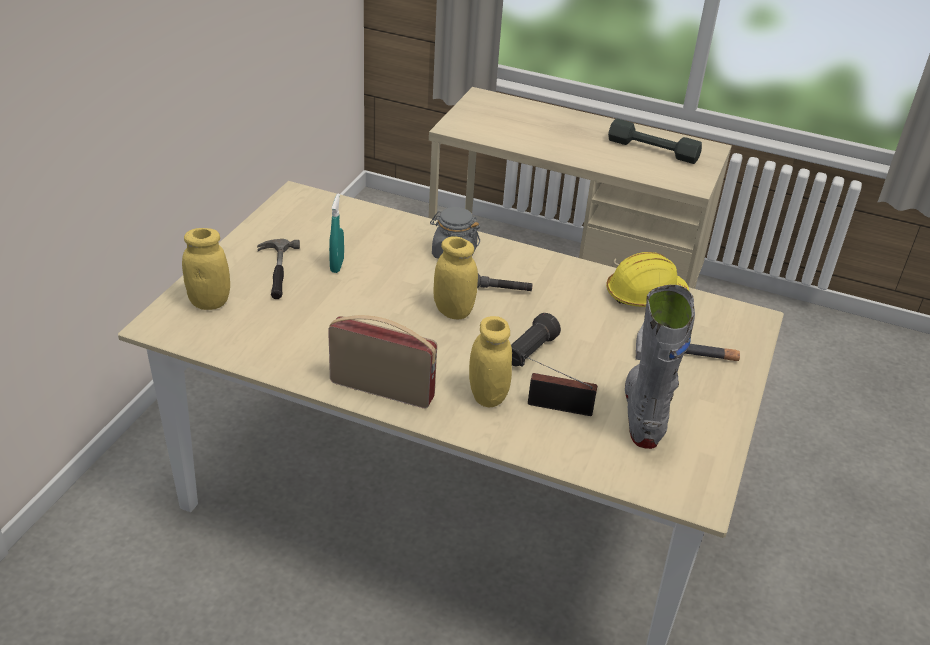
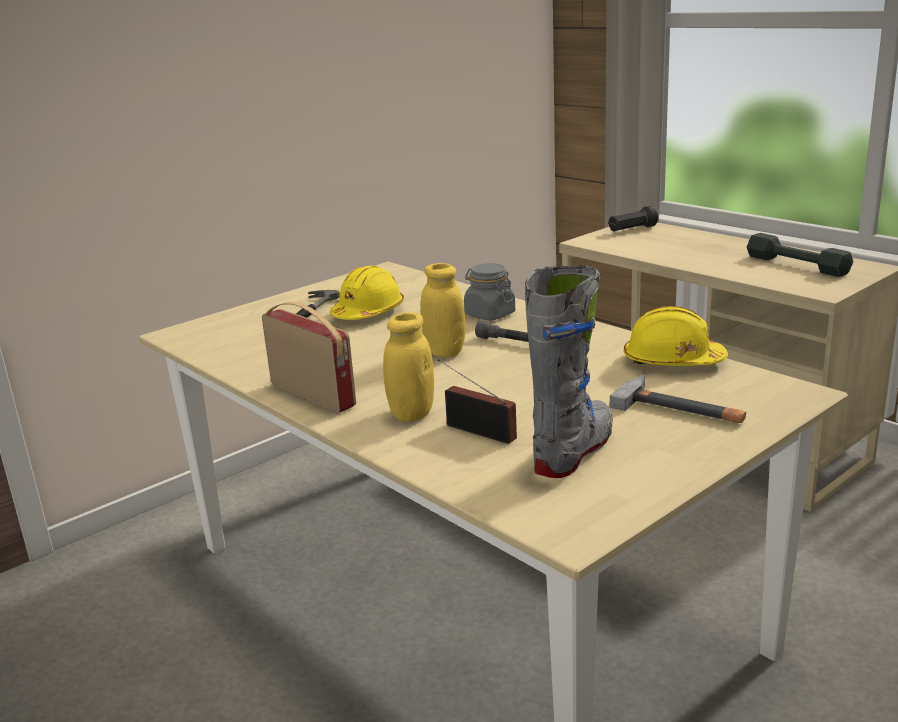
camera: 30 degrees right, 15 degrees down
(209, 302) = (232, 325): yellow jar -> none
(337, 265) = (368, 313): turquoise spray bottle -> yellow hard hat
(529, 352) = (492, 388): black flashlight -> black flashlight (632, 230)

